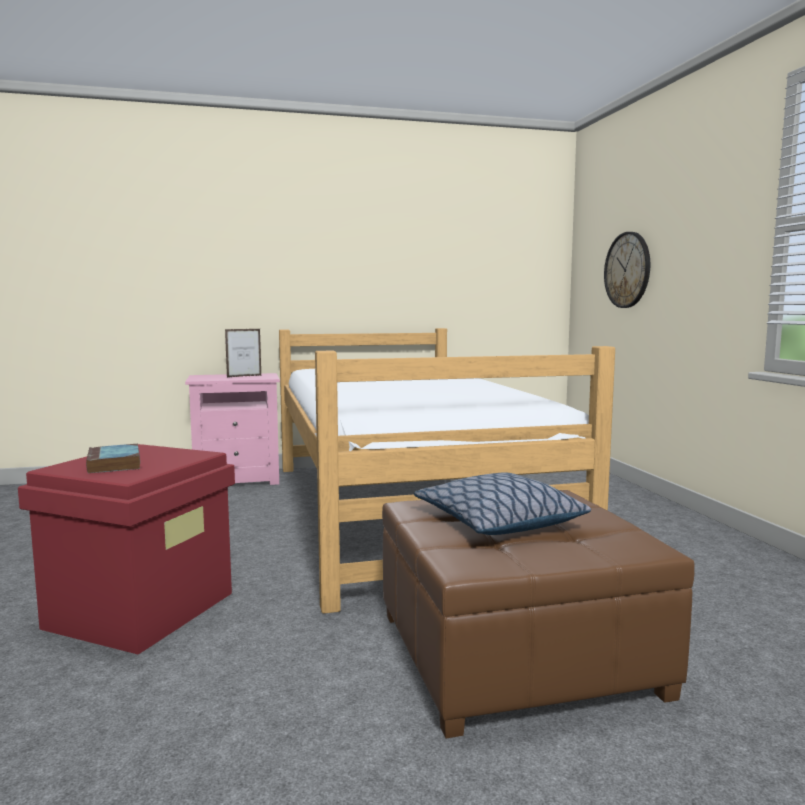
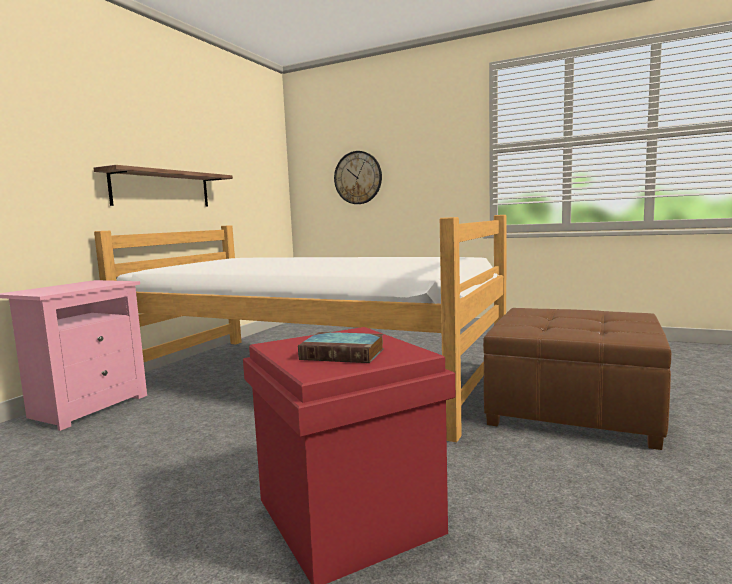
camera: 50 degrees left, 0 degrees up
(244, 376) = (83, 285): picture frame -> none
(363, 289) = (162, 189): none -> shelf
(497, 522) = (563, 324): pillow -> none

